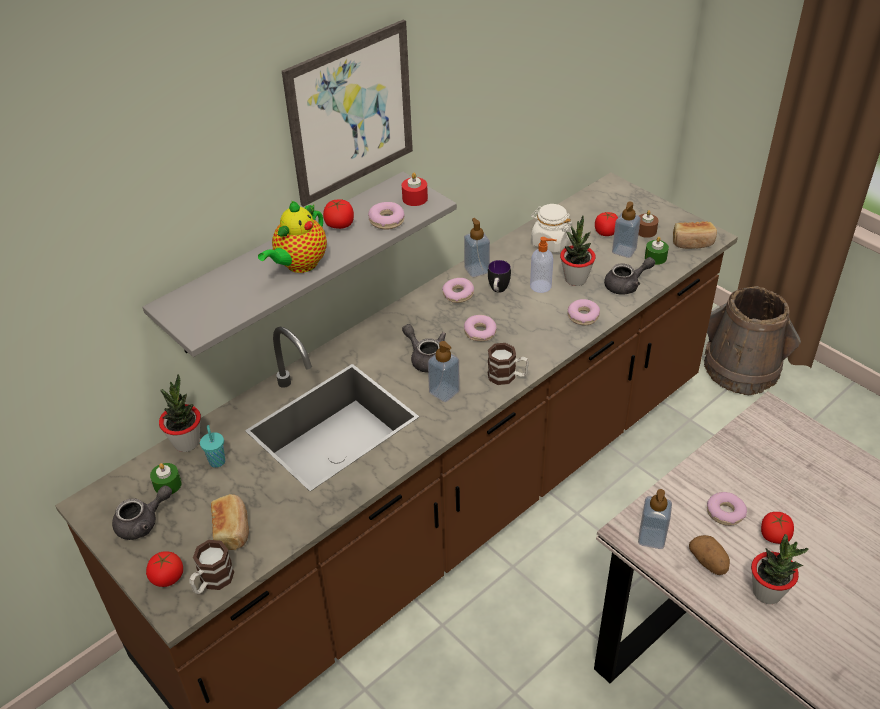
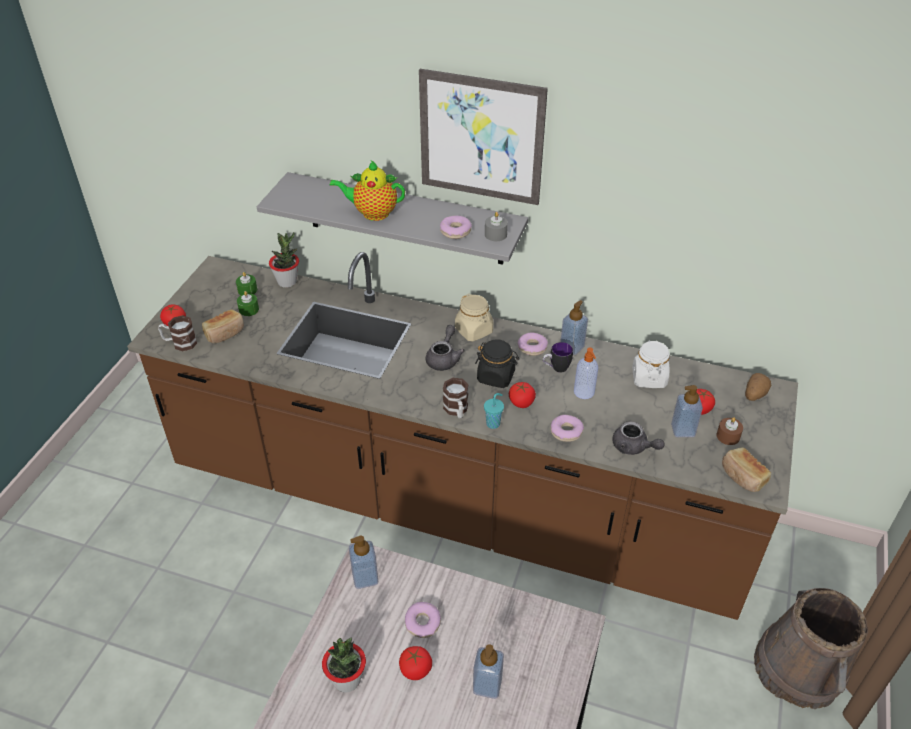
camera: 60 degrees right, 0 degrees up
(143, 523) = (212, 295): grey teapot -> none
(217, 460) = (279, 301): turquoise cup -> turquoise cup (493, 423)
(339, 225) = (433, 213): tomato -> tomato (521, 402)
(402, 323) = (474, 331): none -> beige jar
(415, 198) = (495, 234): red candle -> grey candle
(444, 392) = (414, 382): soap dispenser -> soap dispenser (487, 685)
(480, 332) = (496, 377): donut -> black jar
(575, 279) = (612, 410): potted plant -> none
(655, 258) = (692, 455): green candle -> green candle (249, 309)
(709, 562) = (359, 626): potato -> potato (754, 394)

